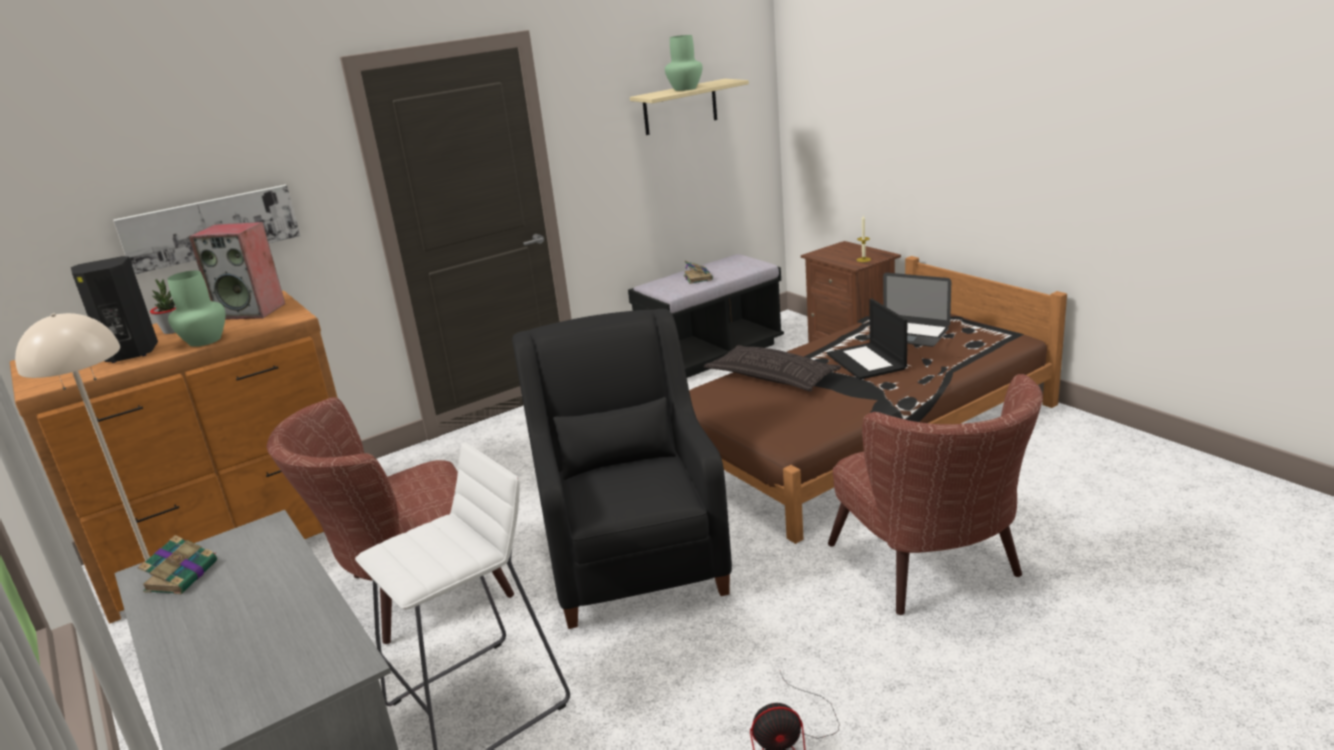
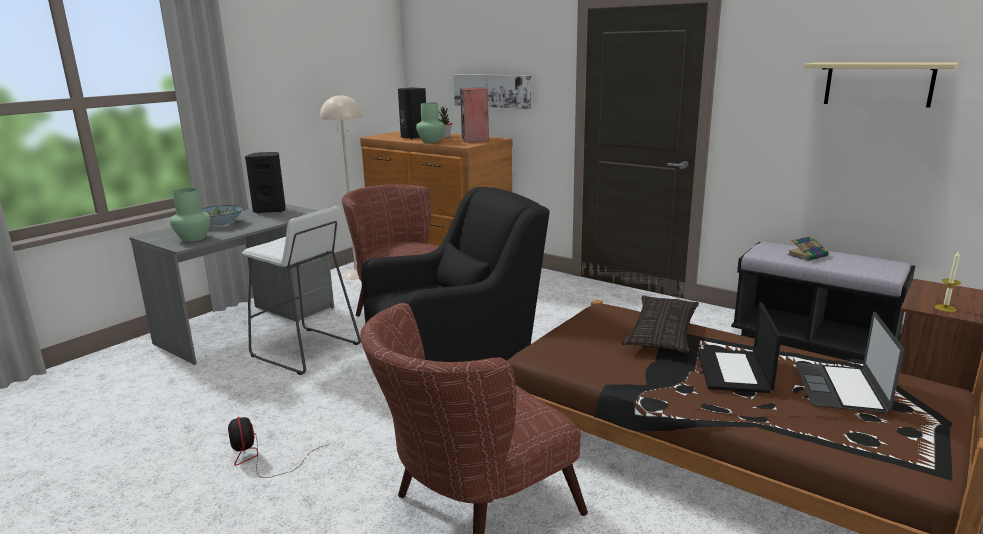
camera: 70 degrees right, 5 degrees down
(183, 575) = (271, 210): book -> black speaker
(217, 633) = (220, 224): none -> bowl
(685, 88) = (871, 62): green vase -> green vase (194, 238)
(867, 361) = (734, 371): laptop -> laptop turned 45 degrees counterclockwise

